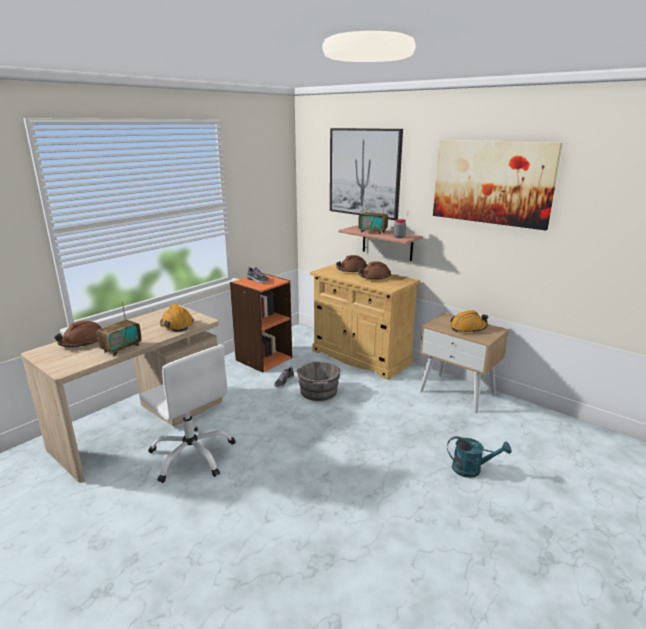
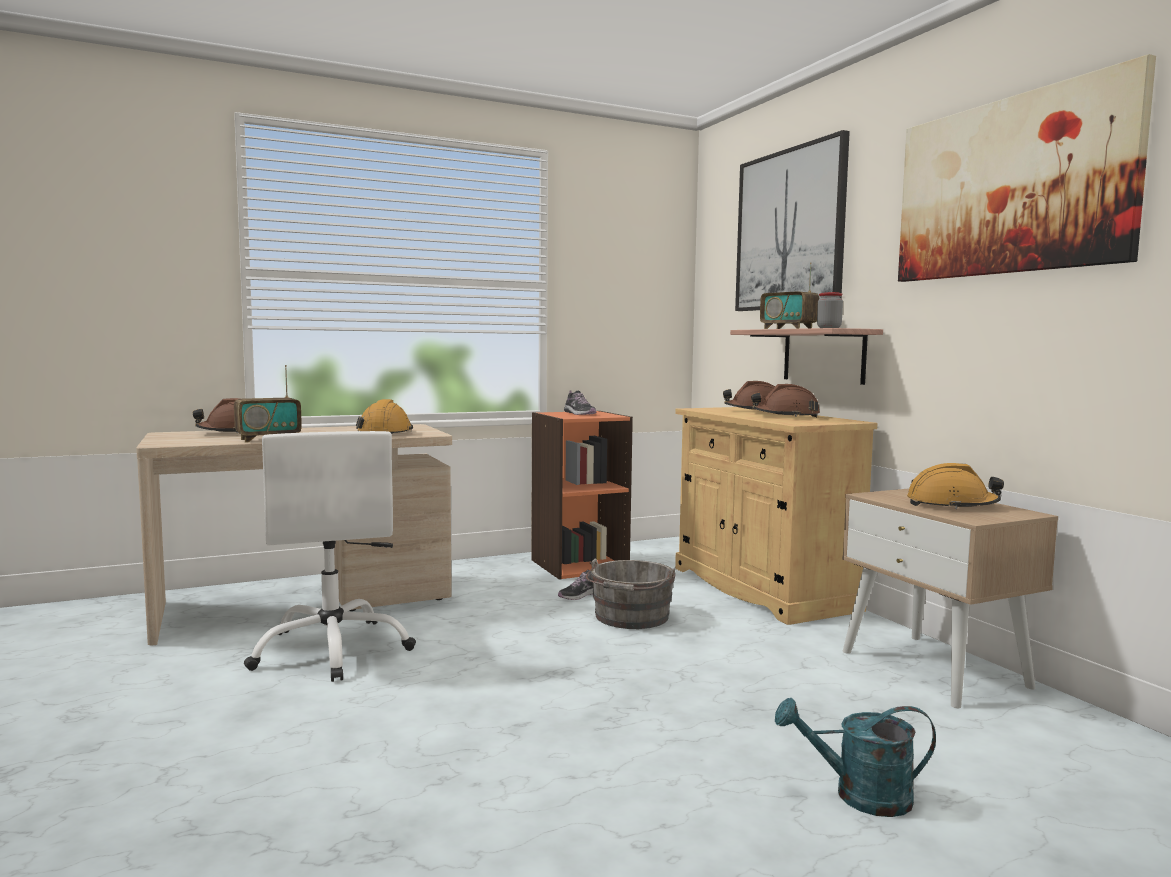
camera: 25 degrees right, 15 degrees down
(472, 469) = (859, 796): turquoise watering can -> turquoise watering can turned 150 degrees clockwise

